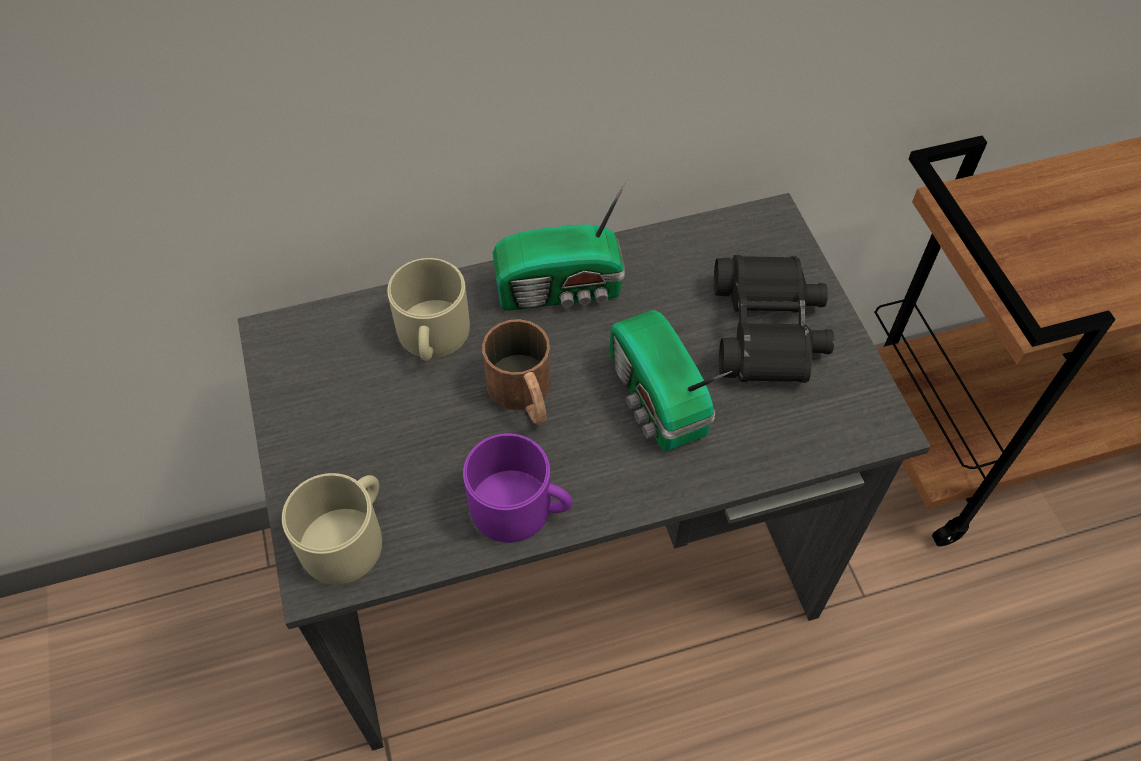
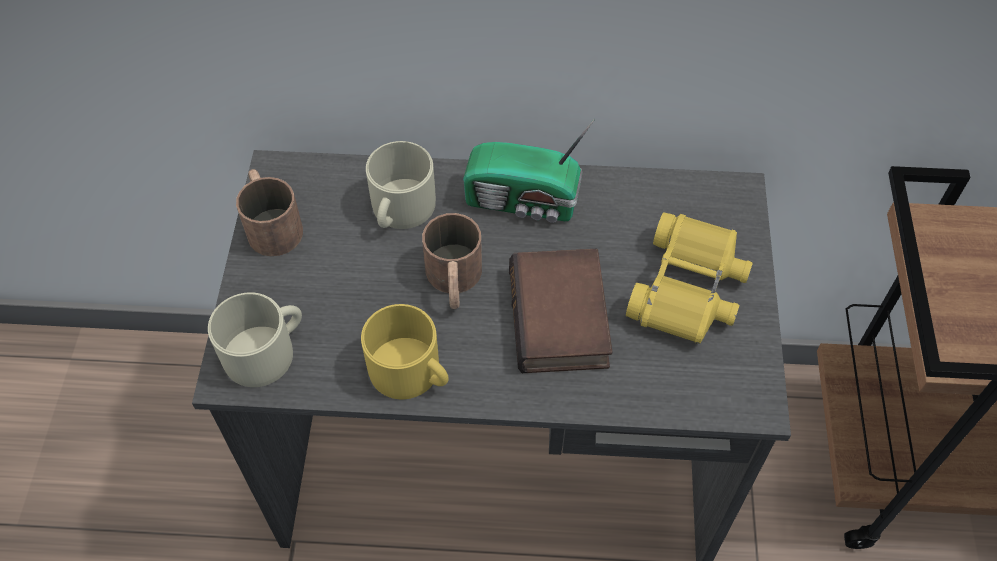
camera: 20 degrees right, 0 degrees up
(292, 393) = (270, 222): none -> brown mug
(521, 508) = (411, 373): purple mug -> yellow mug
(656, 400) = (563, 319): radio -> book
(768, 330) = (689, 288): black binoculars -> yellow binoculars

